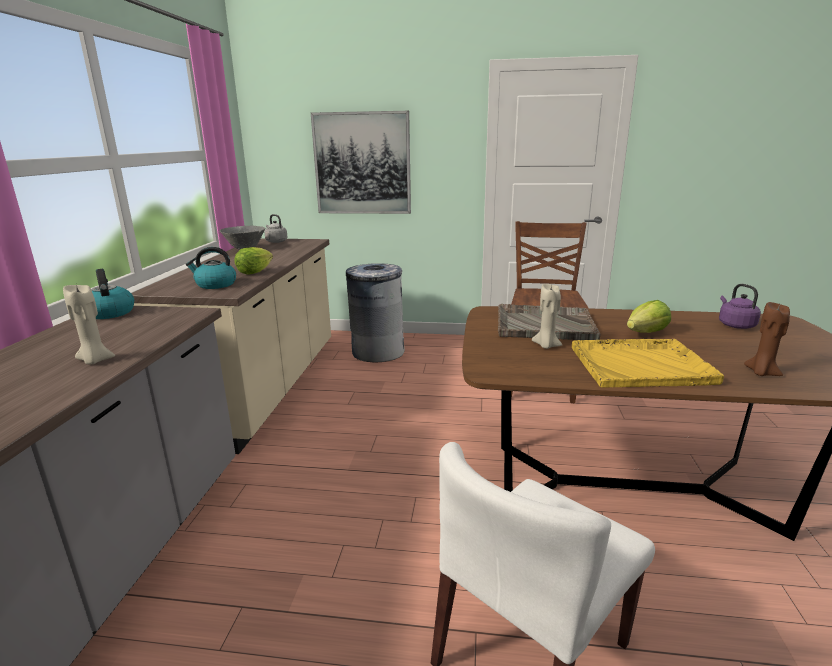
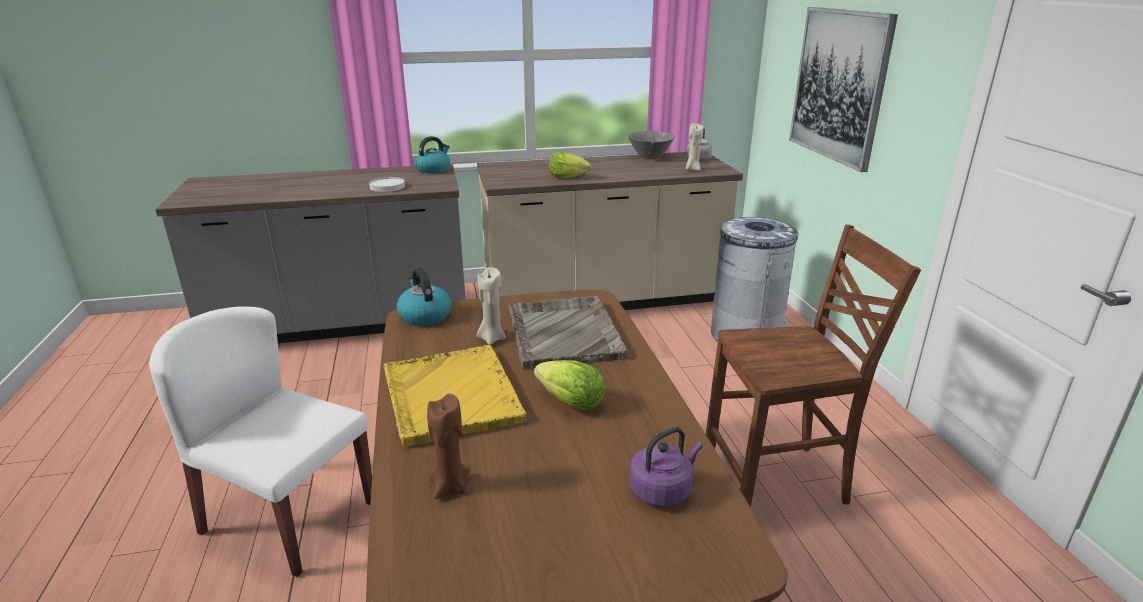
camera: 70 degrees right, 5 degrees up
(95, 360) = (345, 189): beige candle -> beige candle (692, 169)
(137, 337) = (387, 187): none -> white plate
(215, 285) = (518, 176): kettle -> kettle (424, 316)

